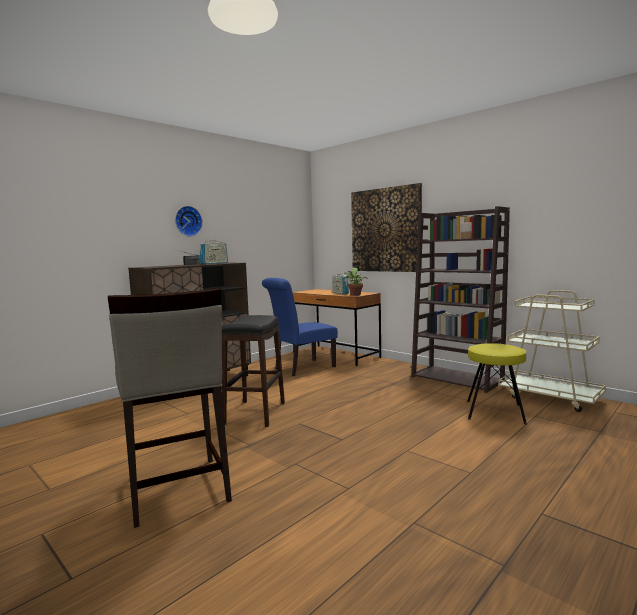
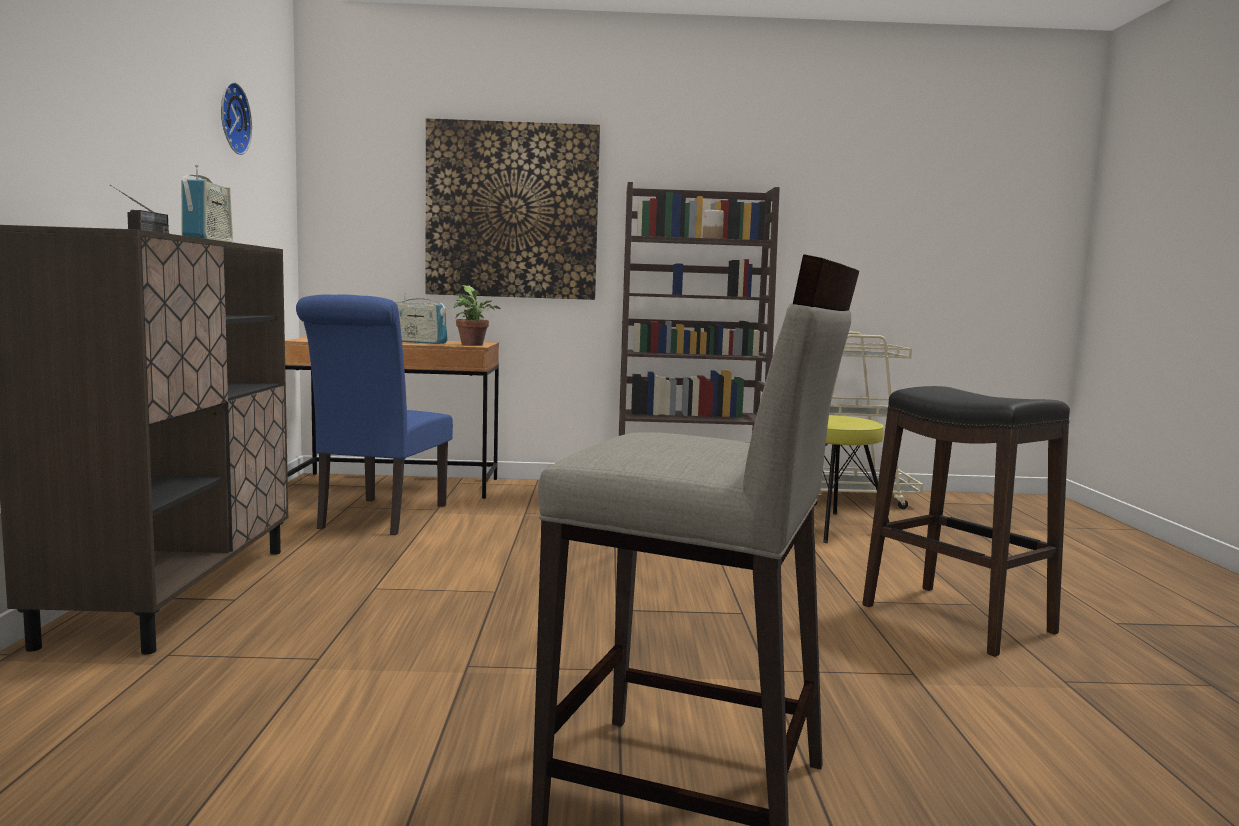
camera: 45 degrees left, 0 degrees up
(187, 221) = (103, 106): wall clock -> wall clock (231, 118)
(255, 413) = (487, 616): black stool -> black stool (958, 619)

